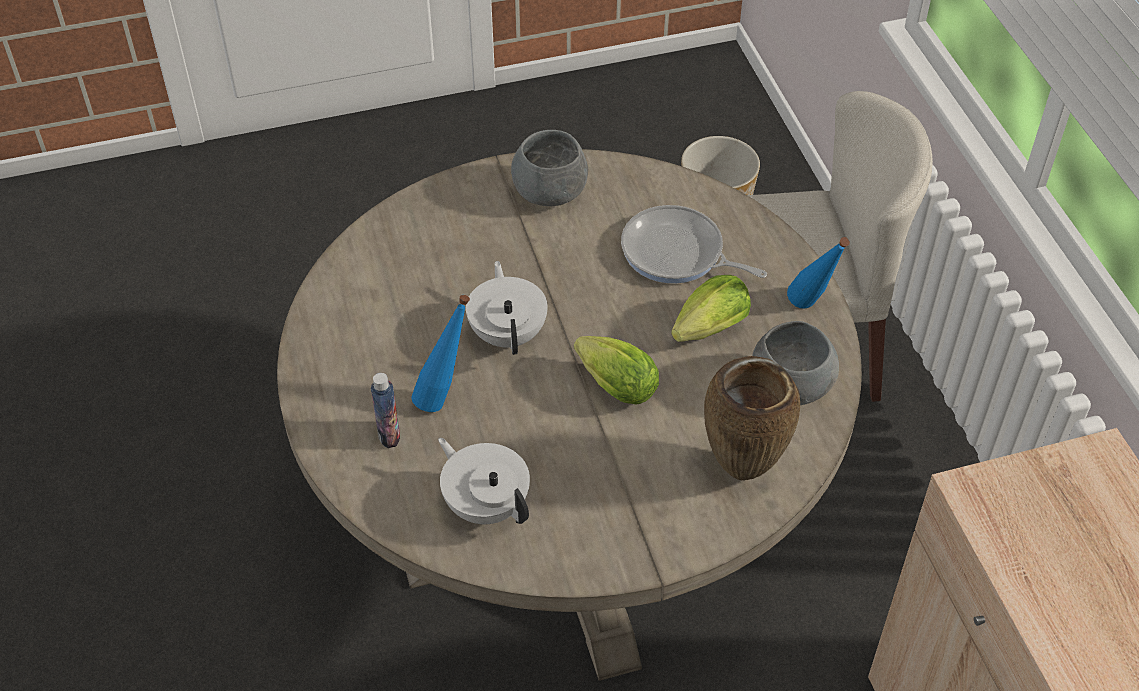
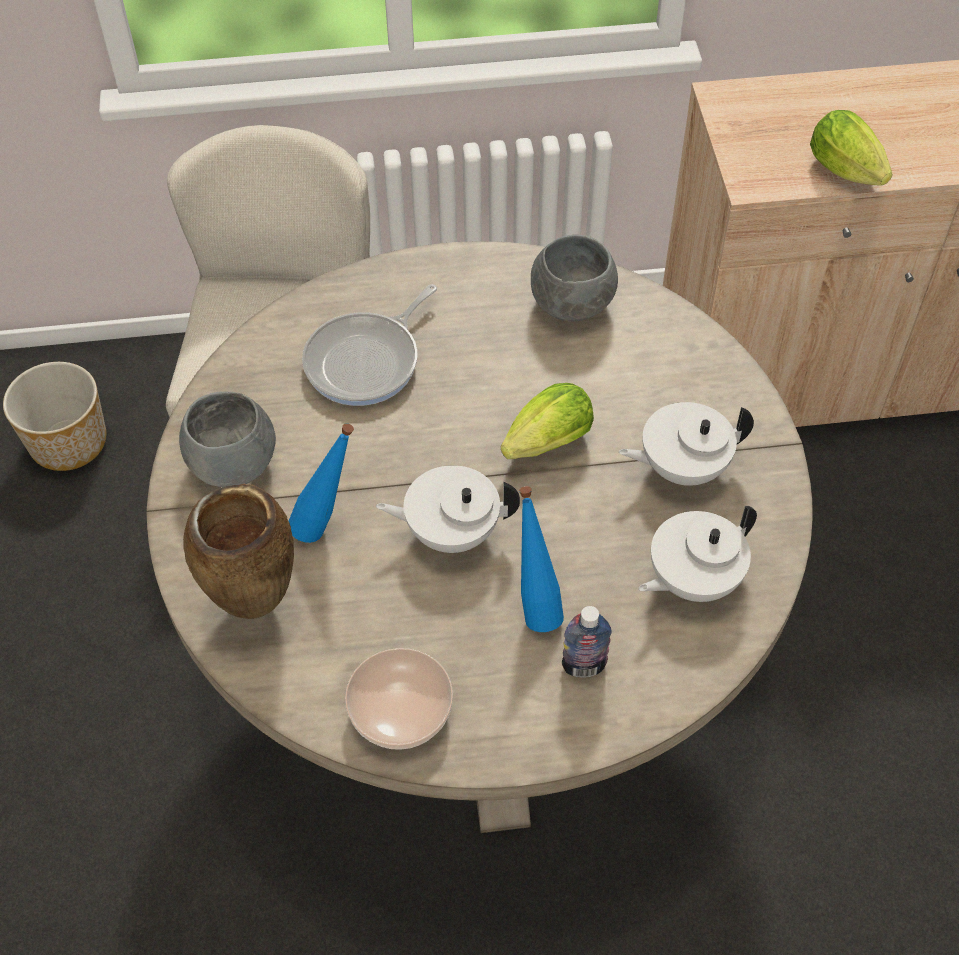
camera: 80 degrees left, 5 degrees up
(337, 326) = (400, 712): none -> bowl
(610, 488) = (682, 467): none -> white teapot
(706, 331) = (485, 355): lettuce -> lettuce (849, 174)
(743, 469) = (669, 358): brown vase -> brown vase (254, 604)
(811, 310) = (475, 269): blue bottle -> blue bottle (327, 525)

